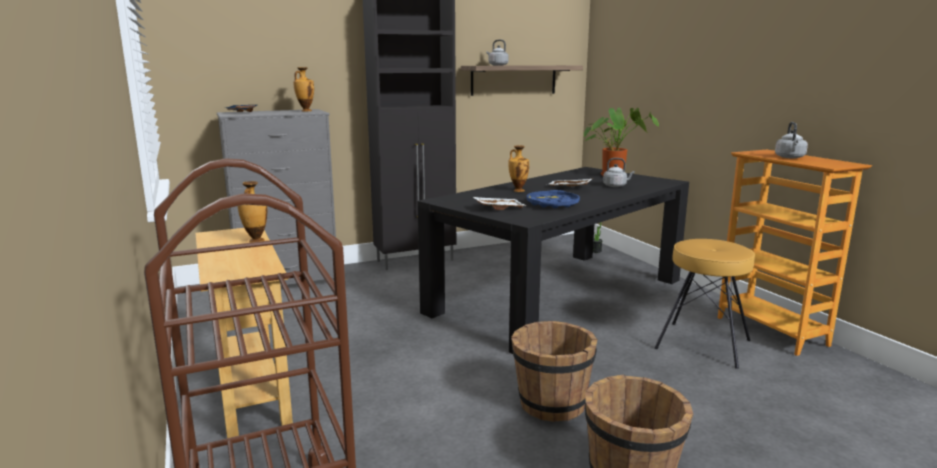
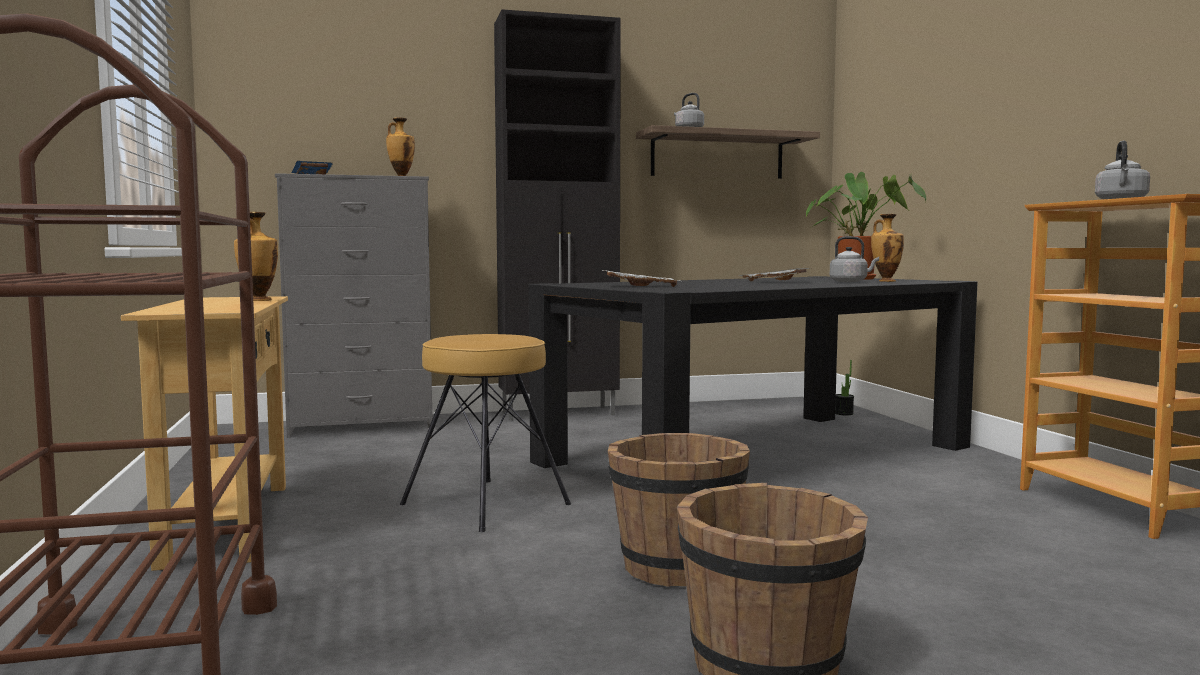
camera: 10 degrees right, 10 degrees down
(518, 190) = (690, 282): vase -> vase (886, 281)
(552, 204) = (729, 286): blue tray -> none
(702, 344) = (980, 516): brown stool -> brown stool (486, 503)

